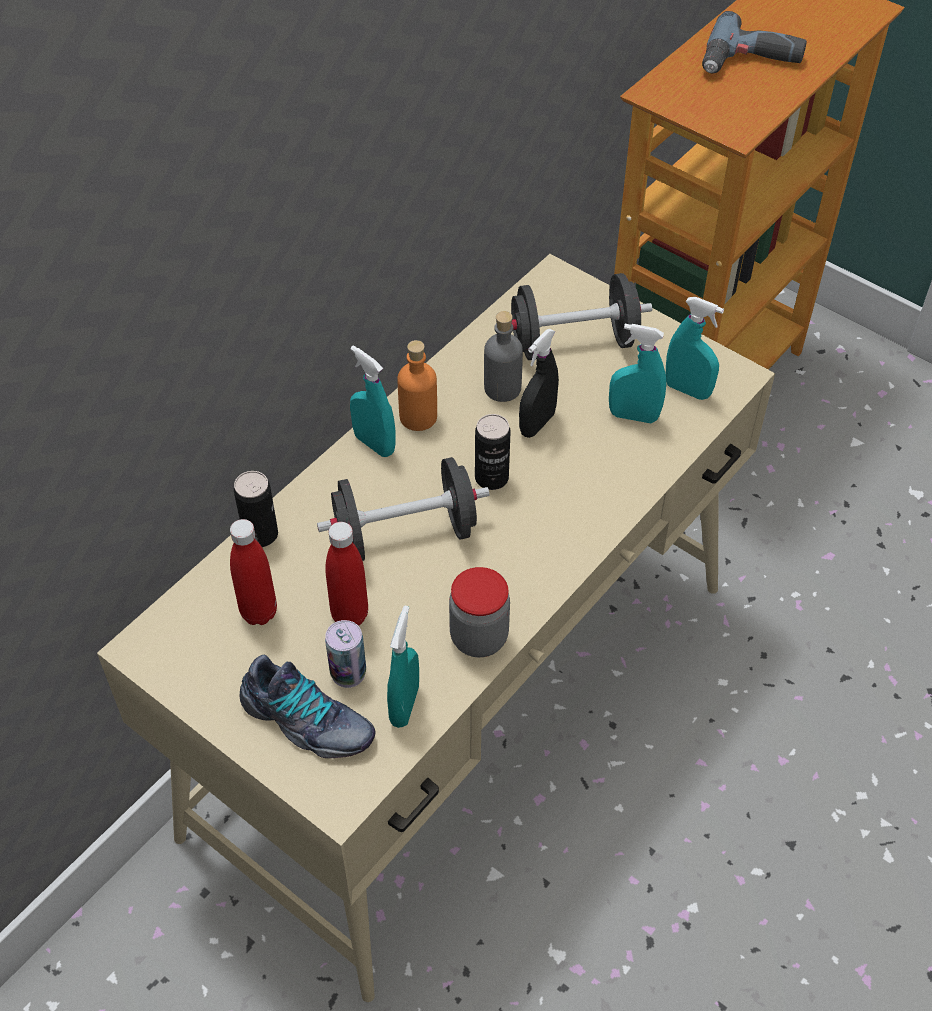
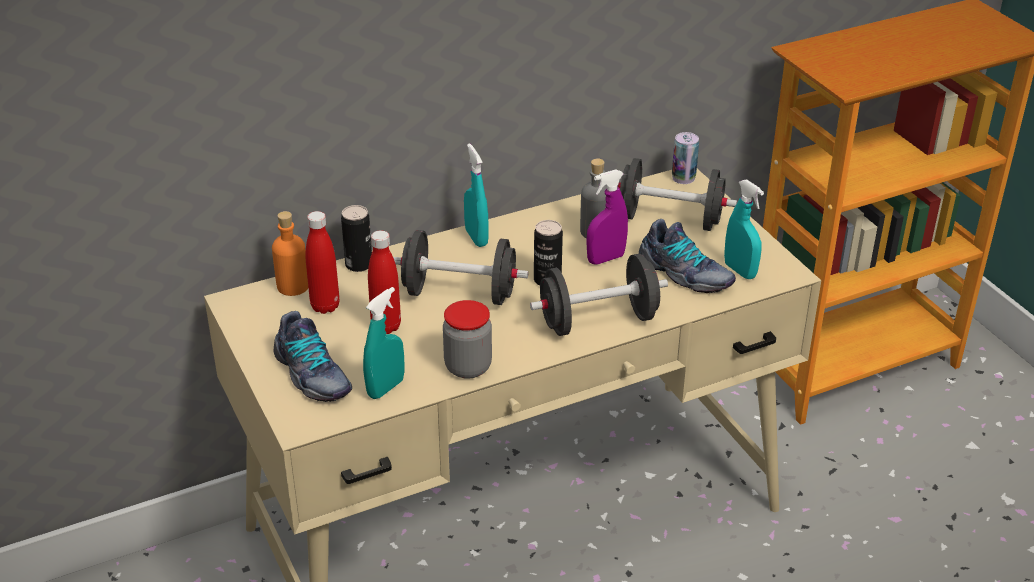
camera: 25 degrees right, 15 degrees down
(348, 673) = (360, 358): can -> can (683, 178)
(418, 417) = (520, 231): orange bottle -> orange bottle (293, 286)
(537, 424) = (605, 259): black spray bottle -> purple spray bottle
(581, 516) = (598, 321): none -> black dumbbell
(633, 416) = (684, 274): turquoise spray bottle -> shoe
(751, 62) = (894, 49): power drill -> none

